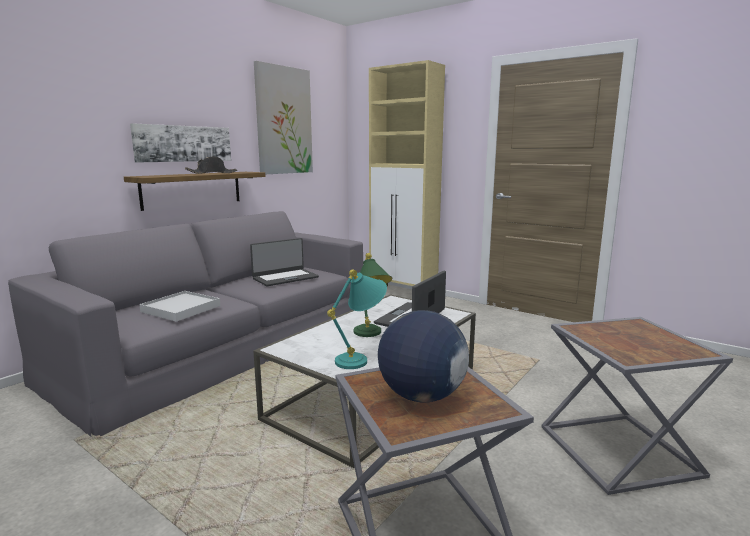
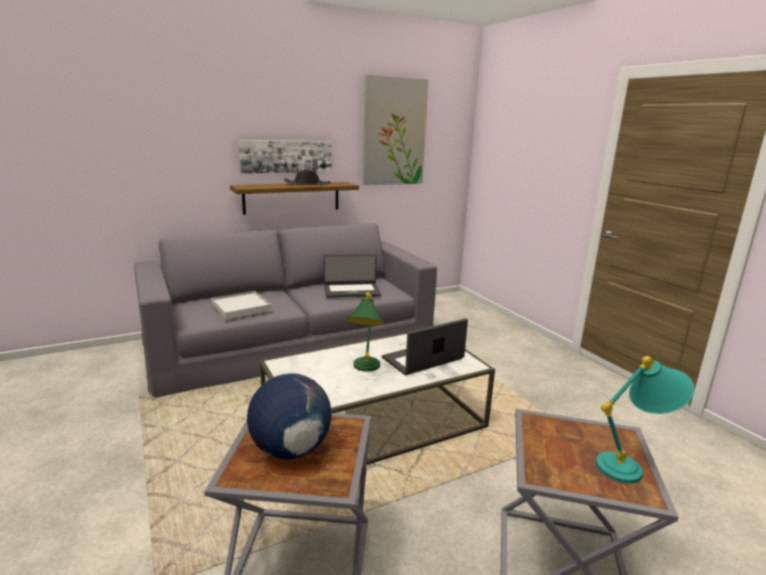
camera: 25 degrees right, 5 degrees up
(361, 359) = (331, 392): turquoise table lamp -> turquoise table lamp (632, 467)
(403, 293) = (497, 321): beige cabinet -> none

